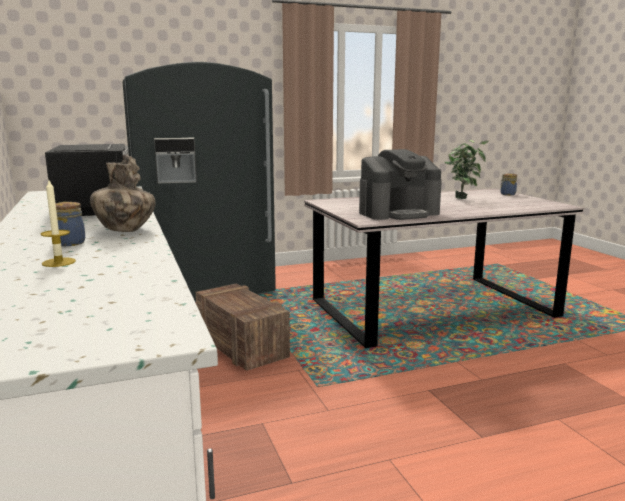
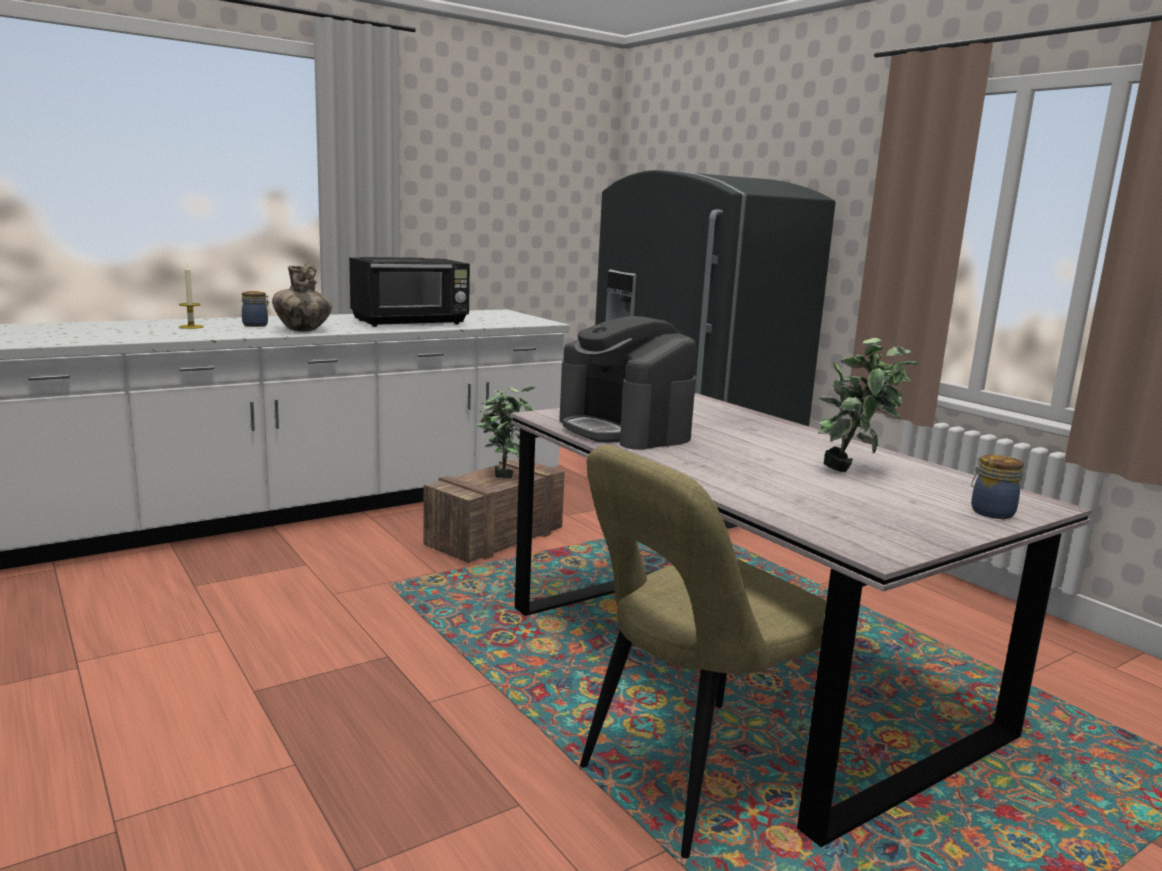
camera: 75 degrees right, 0 degrees up
(237, 298) = (504, 475): none -> potted plant
(528, 329) = (695, 778): none -> beige chair

